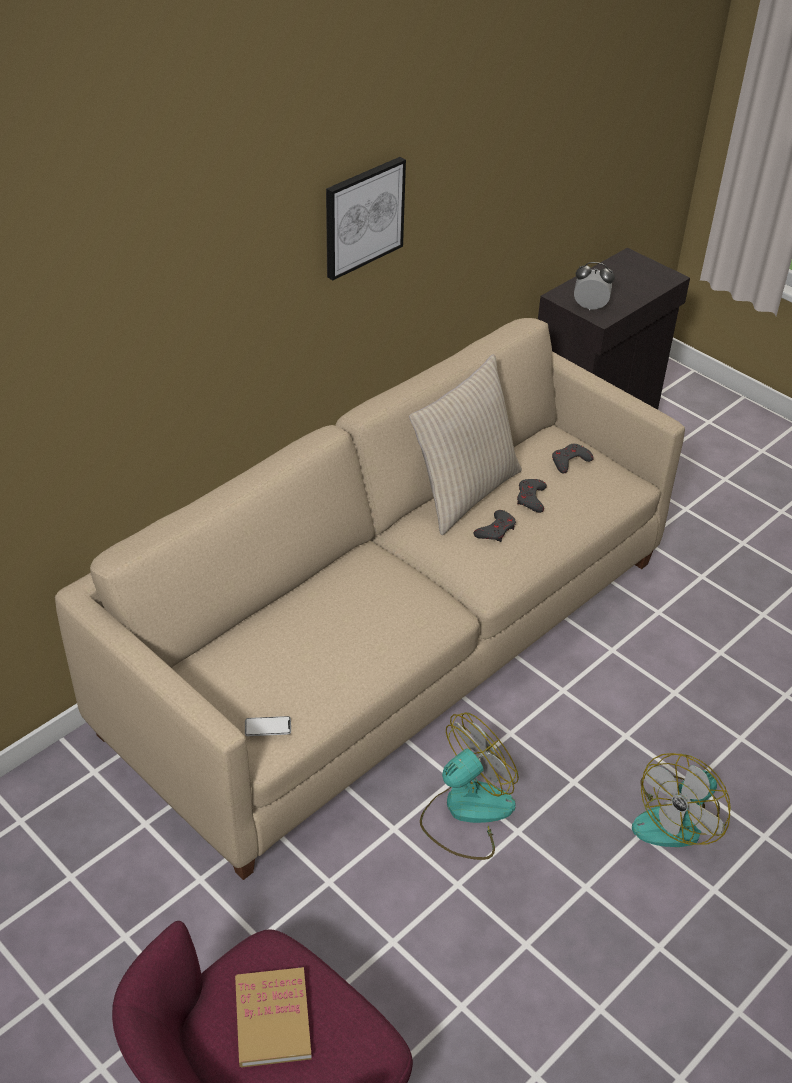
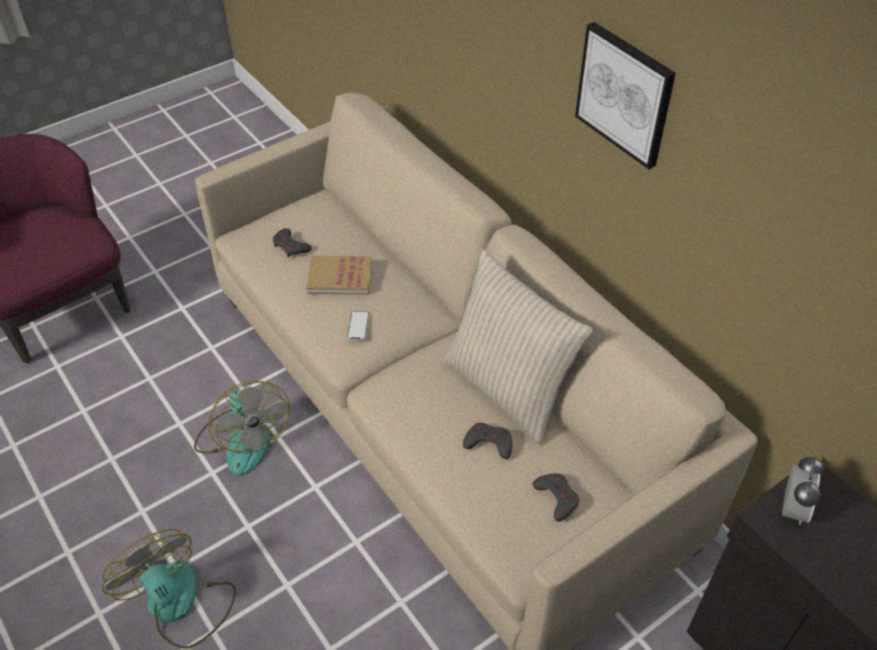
camera: 100 degrees right, 5 degrees up
(268, 727) = (256, 237): phone -> phone (358, 326)
(272, 1019) = (43, 239): book -> book (340, 277)
(496, 530) = (440, 402): grey game controller -> grey game controller (291, 246)

